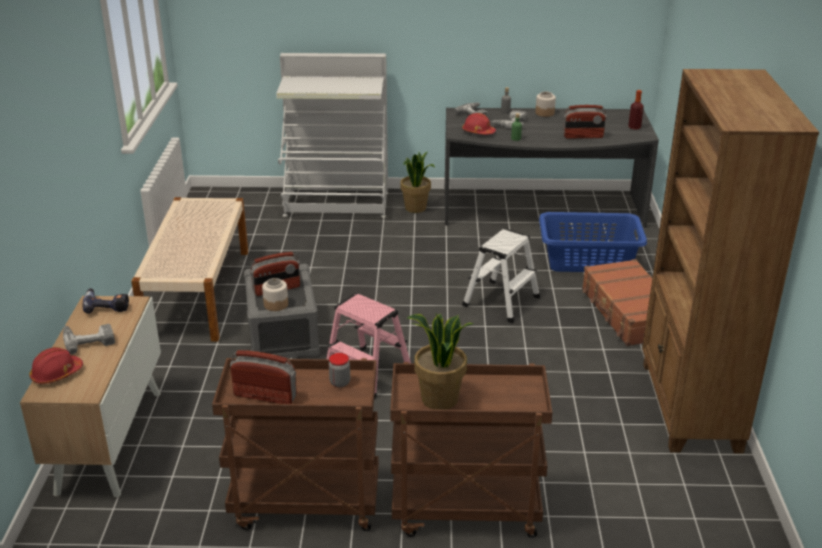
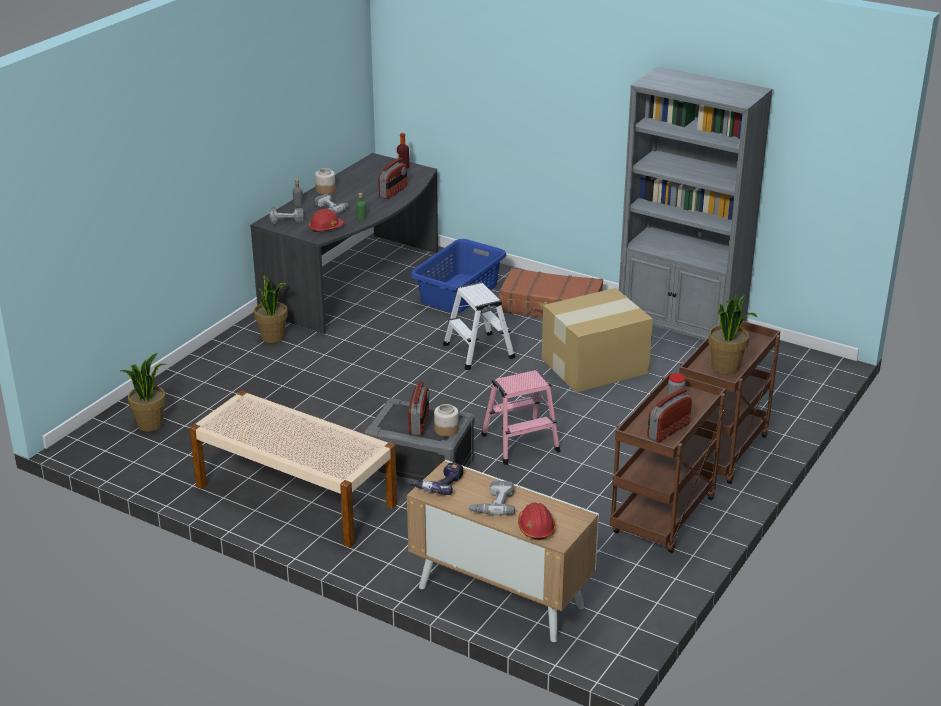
camera: 60 degrees left, 0 degrees up
(249, 207) = (150, 424): none -> potted plant
(336, 205) = (212, 375): white shoe rack -> none
(551, 373) = (596, 366): none -> cardboard box
(689, 407) = (681, 331): brown bookcase -> grey bookcase

